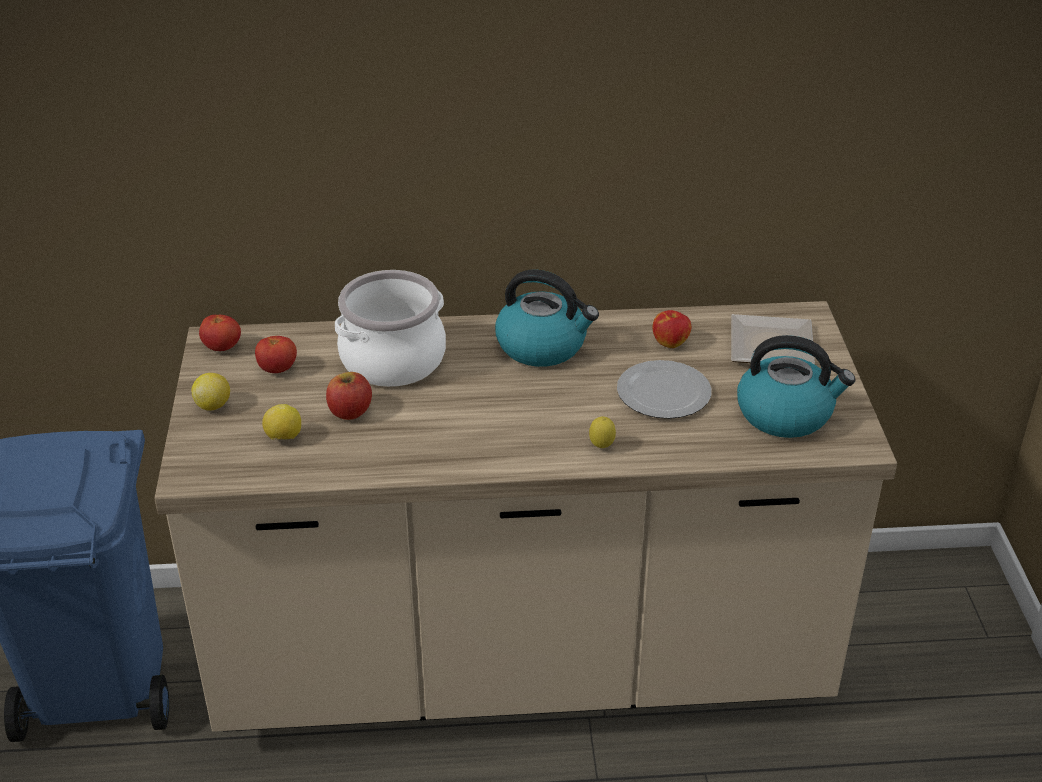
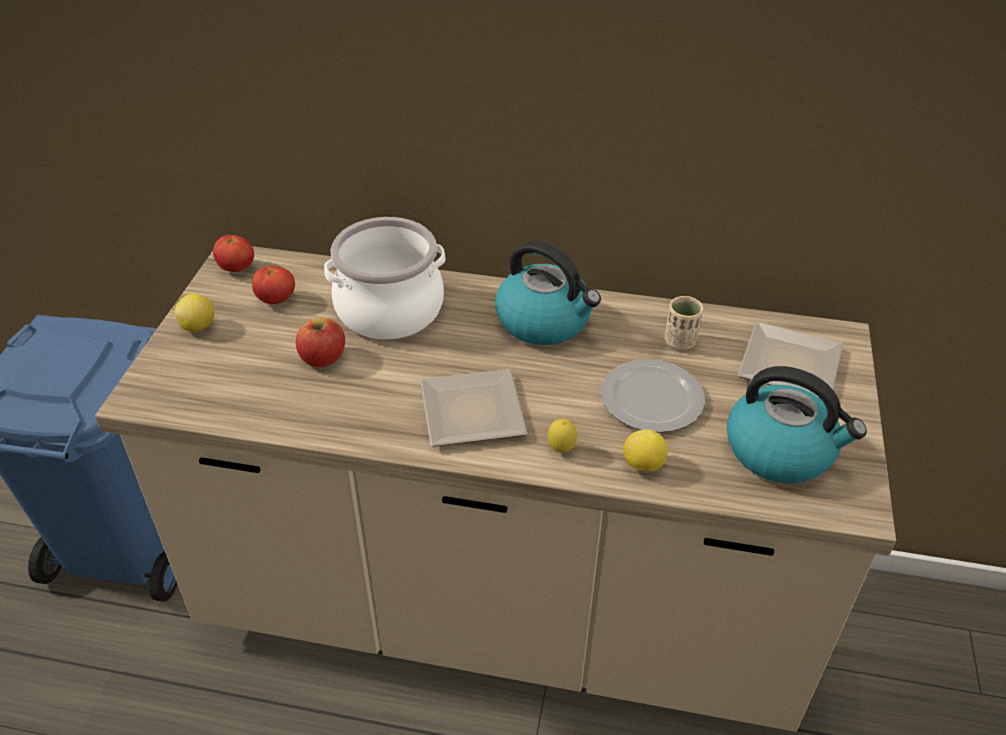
camera: 15 degrees right, 5 degrees up
(283, 437) = (246, 374): lemon -> lemon (643, 465)
(506, 430) = (468, 410): none -> plate
(670, 342) = (680, 341): apple -> beige cup

